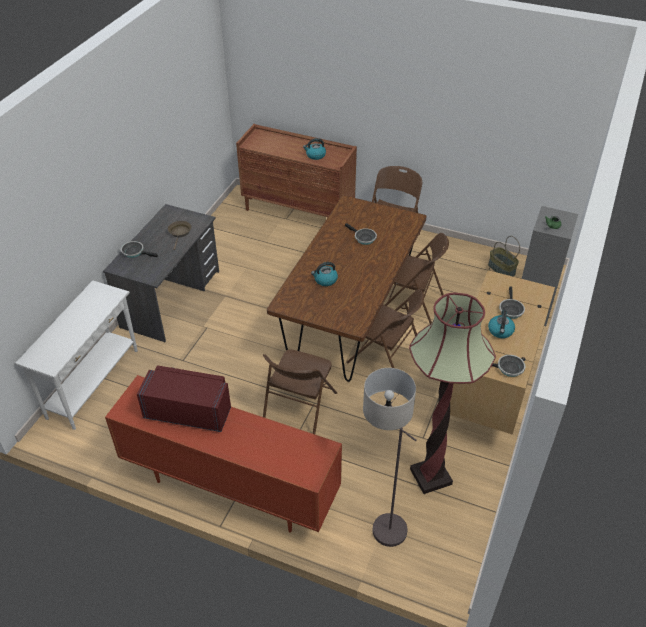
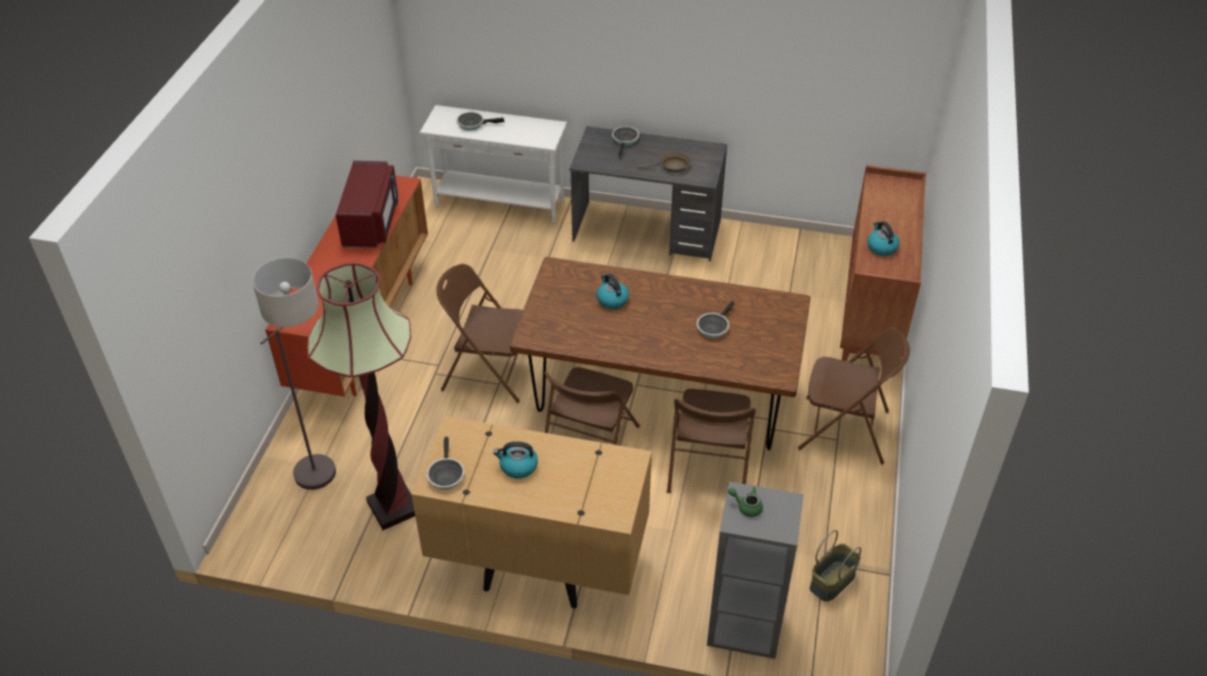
camera: 80 degrees right, 0 degrees up
(510, 309) = (566, 478): frying pan -> frying pan (473, 124)

